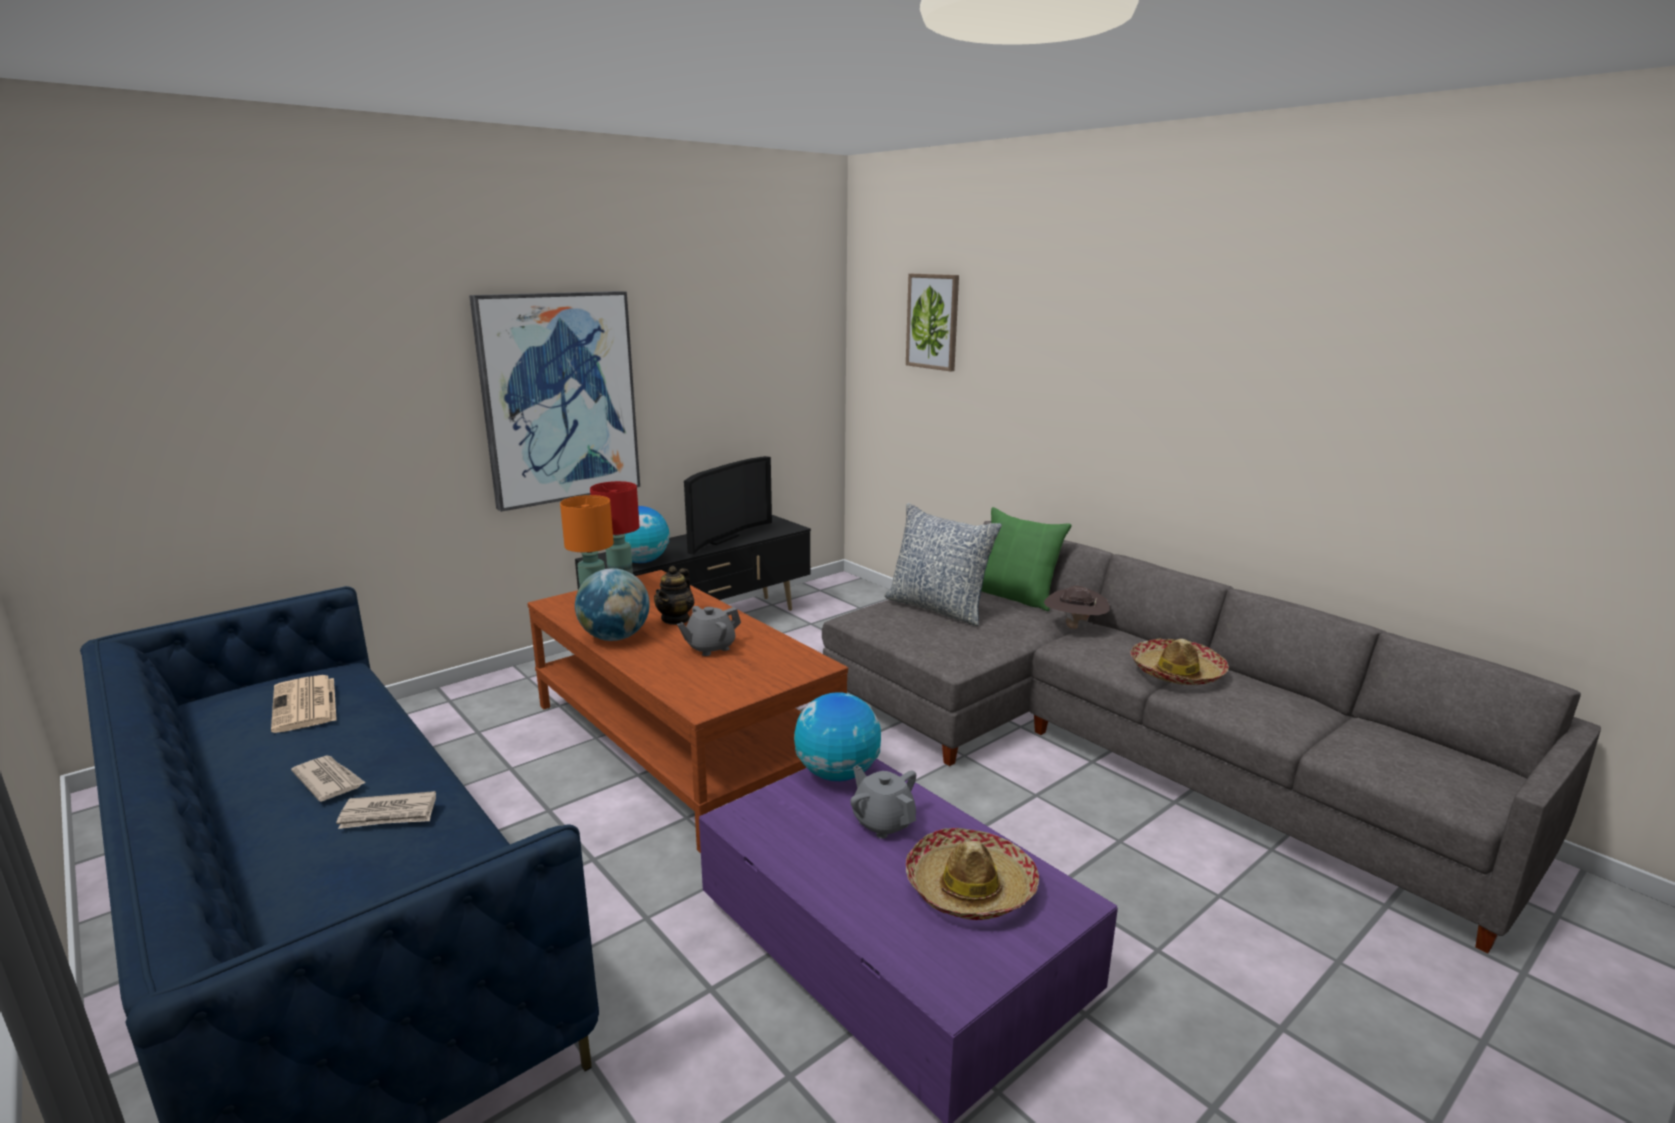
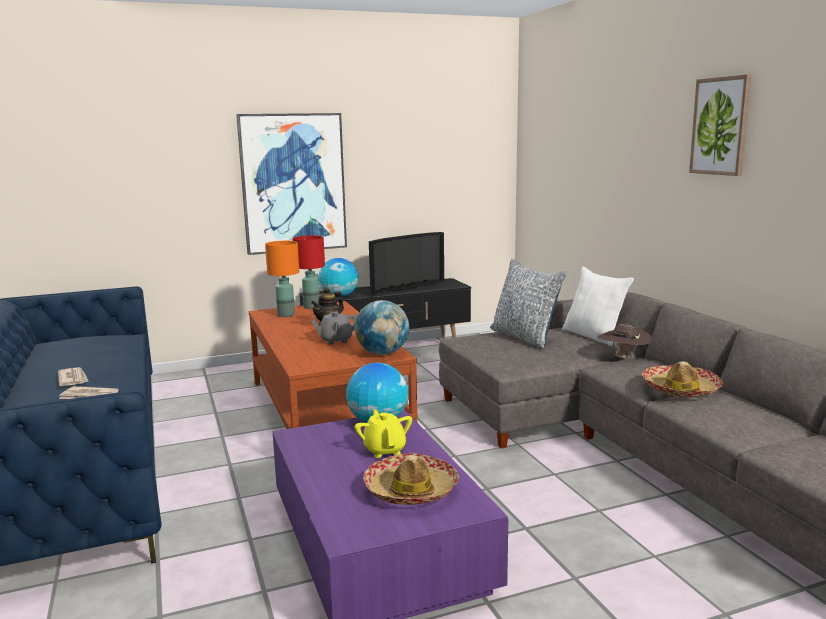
camera: 20 degrees right, 5 degrees down
(305, 705) = (90, 346): newspaper -> none
(615, 637) = (282, 331): globe -> globe (382, 353)
(883, 822) = (384, 450): grey teapot -> yellow teapot
(933, 321) = (565, 132): picture -> picture (720, 126)
(1016, 596) = (594, 336): green pillow -> white pillow

